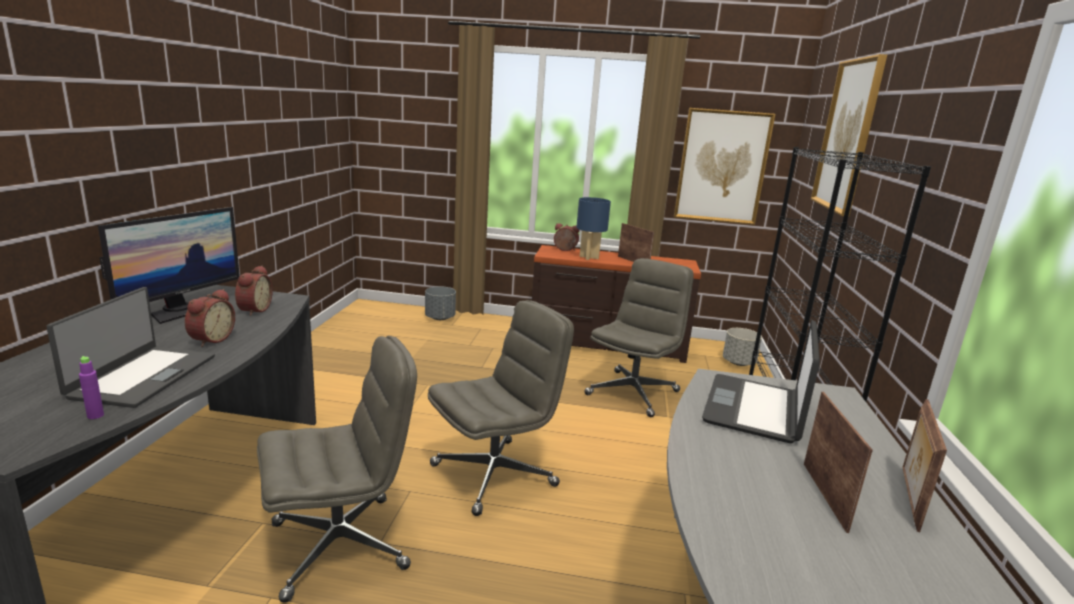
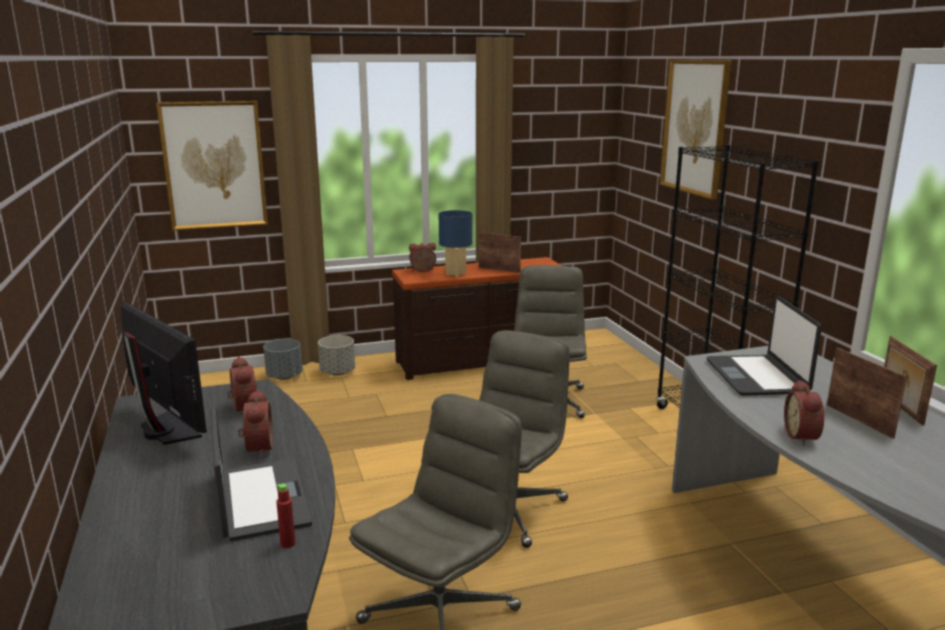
camera: 25 degrees left, 0 degrees up
(95, 415) = (288, 544): purple bottle -> red bottle
(181, 311) = (166, 430): monitor -> monitor turned 45 degrees counterclockwise
(719, 489) = (803, 436): none -> alarm clock
(722, 166) = (554, 160): picture -> picture (214, 165)
(738, 363) = (605, 348): grey planter -> grey planter (337, 372)

